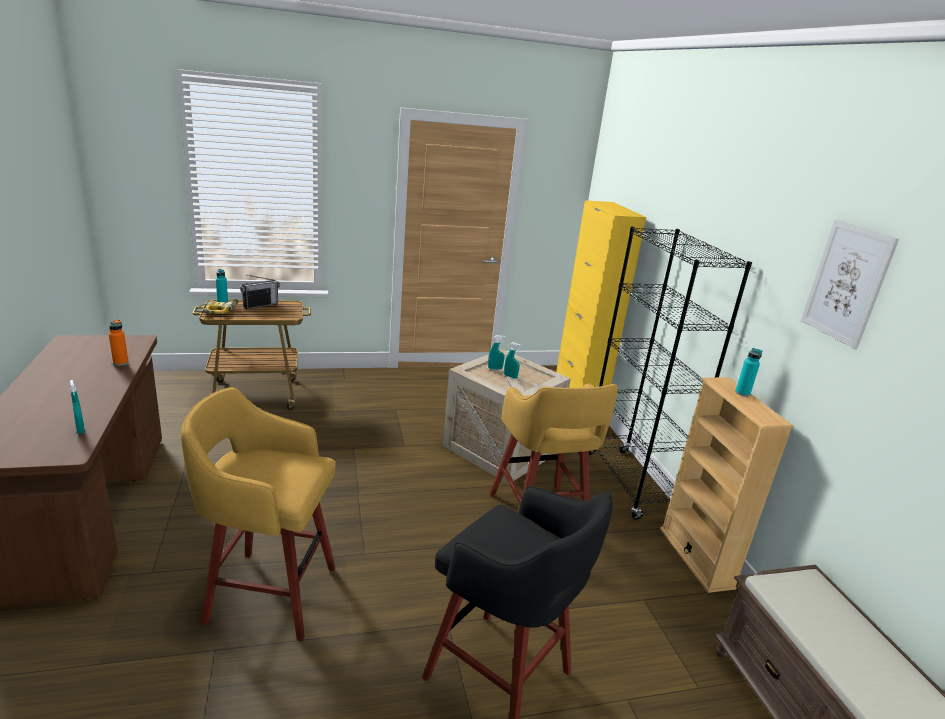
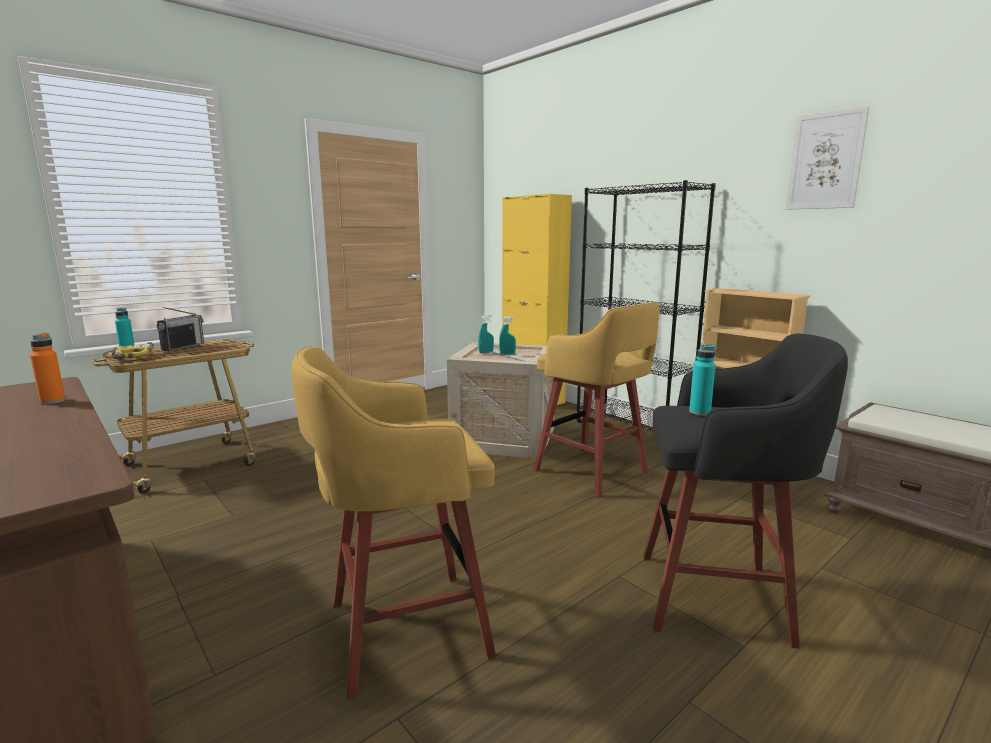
camera: 25 degrees left, 10 degrees down
(80, 429) = (72, 460): turquoise spray bottle -> none
(742, 393) = (746, 290): turquoise bottle -> turquoise bottle (699, 412)

